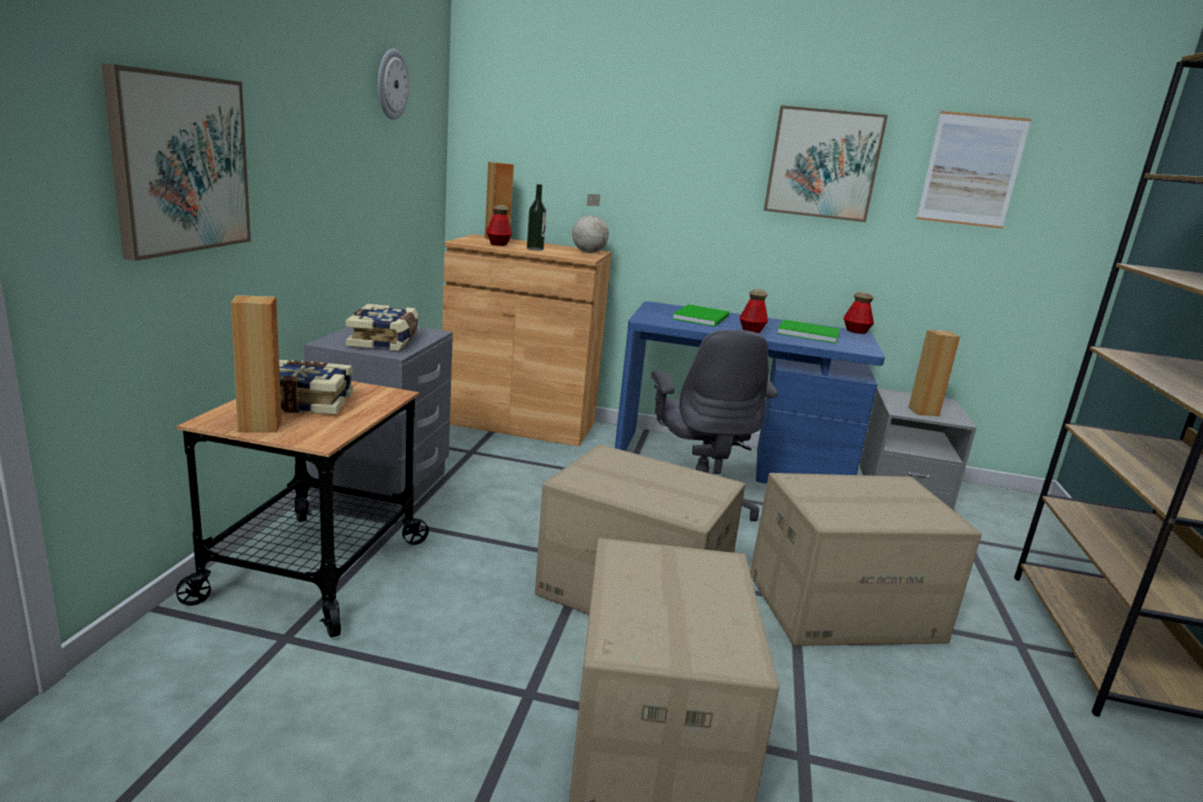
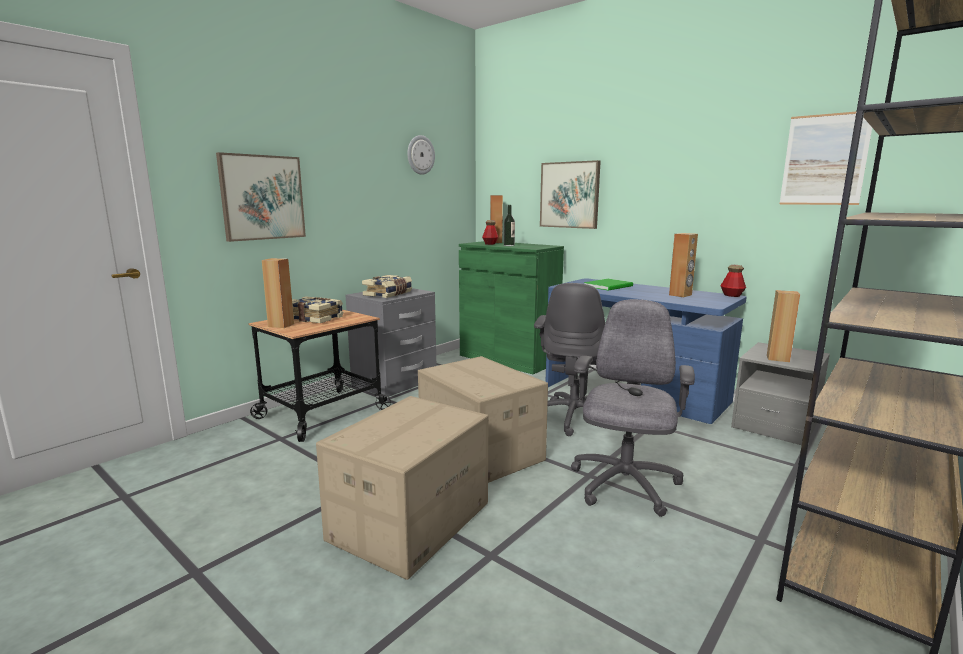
camera: 30 degrees right, 5 degrees down
(519, 422) = (508, 359): brown cabinet -> green cabinet
(588, 252) = (543, 246): globe -> none
(751, 330) = (634, 293): bottle -> none
(806, 333) = (680, 295): green book -> brown speaker
(823, 164) = (701, 171): picture -> picture (569, 195)
(843, 606) = (624, 486): cardboard box -> grey office chair

